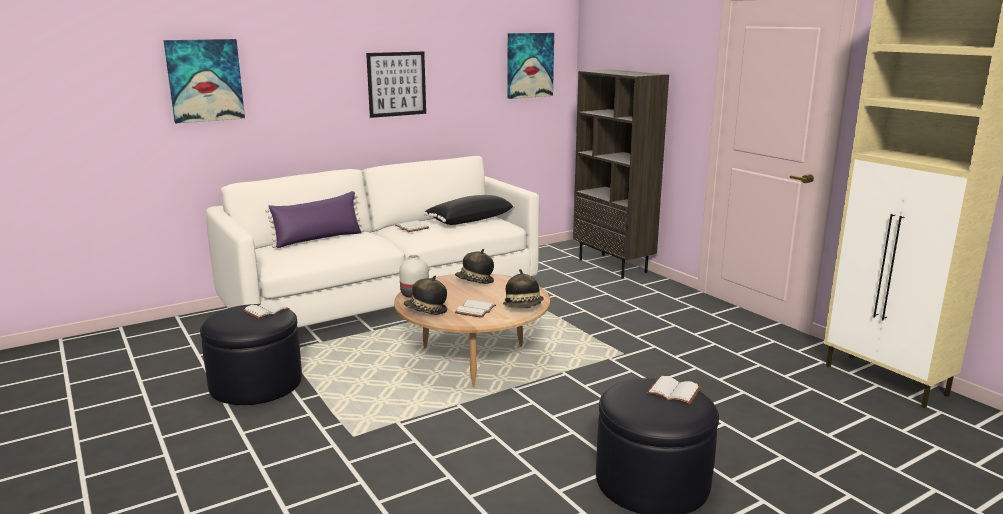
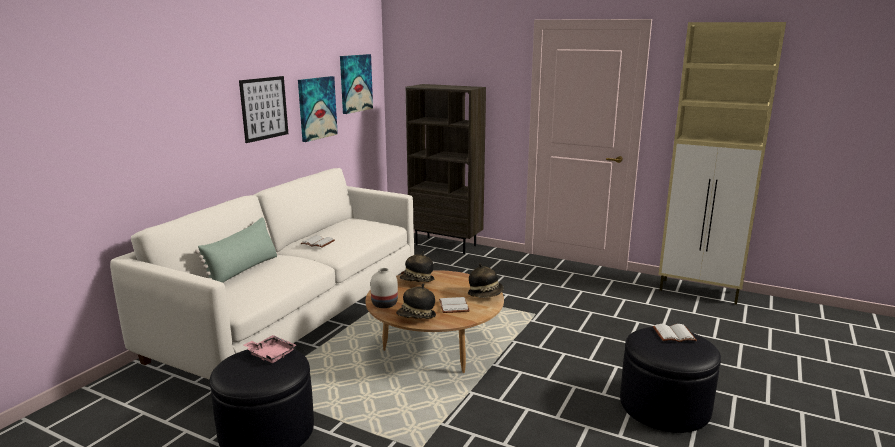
camera: 30 degrees left, 0 degrees up
(205, 80) = (95, 120): picture -> picture (316, 108)
(266, 310) = (270, 354): white book -> pink tray
(318, 239) = (243, 270): purple pillow -> green pillow
(469, 220) = (356, 227): black pillow -> none

